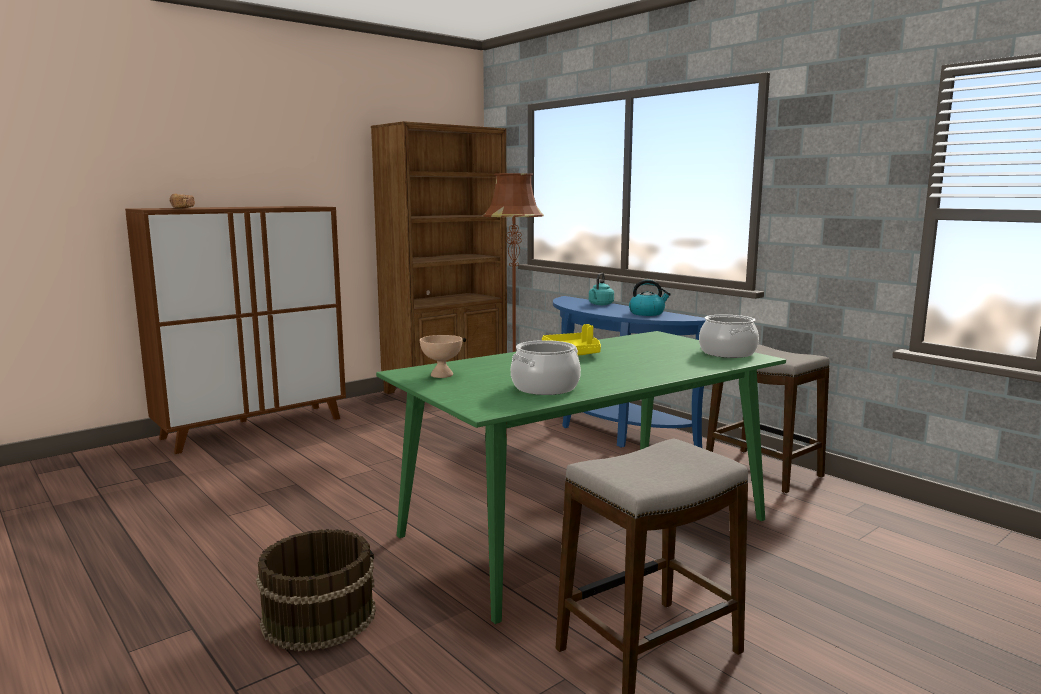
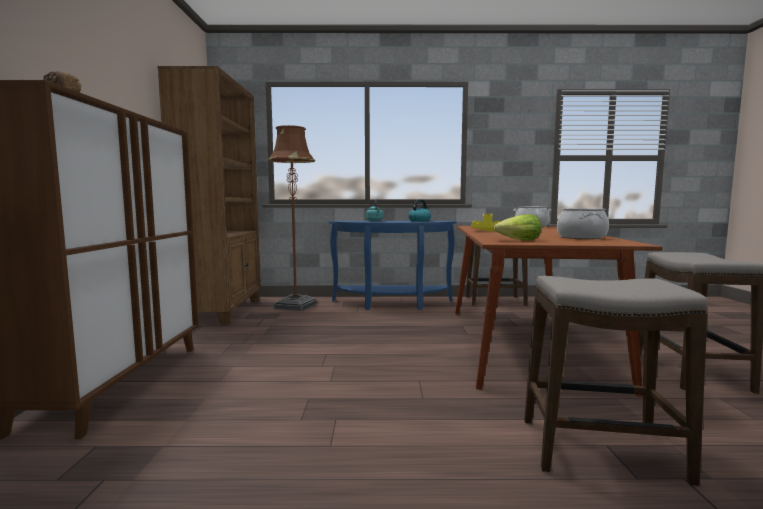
camera: 50 degrees left, 5 degrees down
(319, 616) = (600, 450): brown bucket -> stool
(441, 375) = (519, 240): beige bowl -> lettuce
(585, 527) = (522, 343): green dining table -> brown dining table

